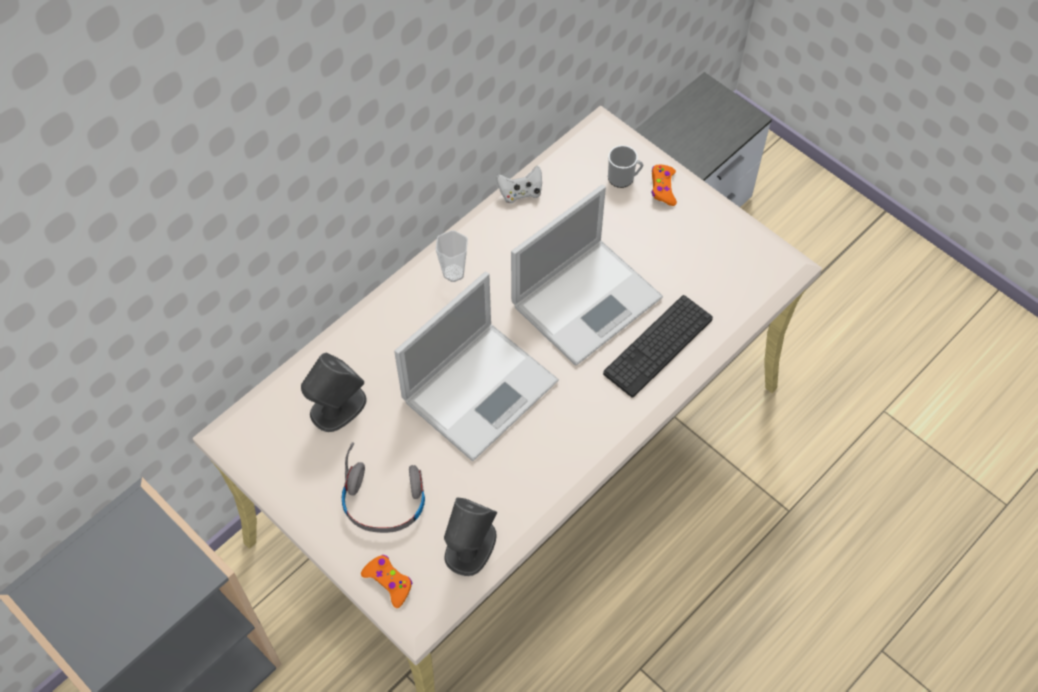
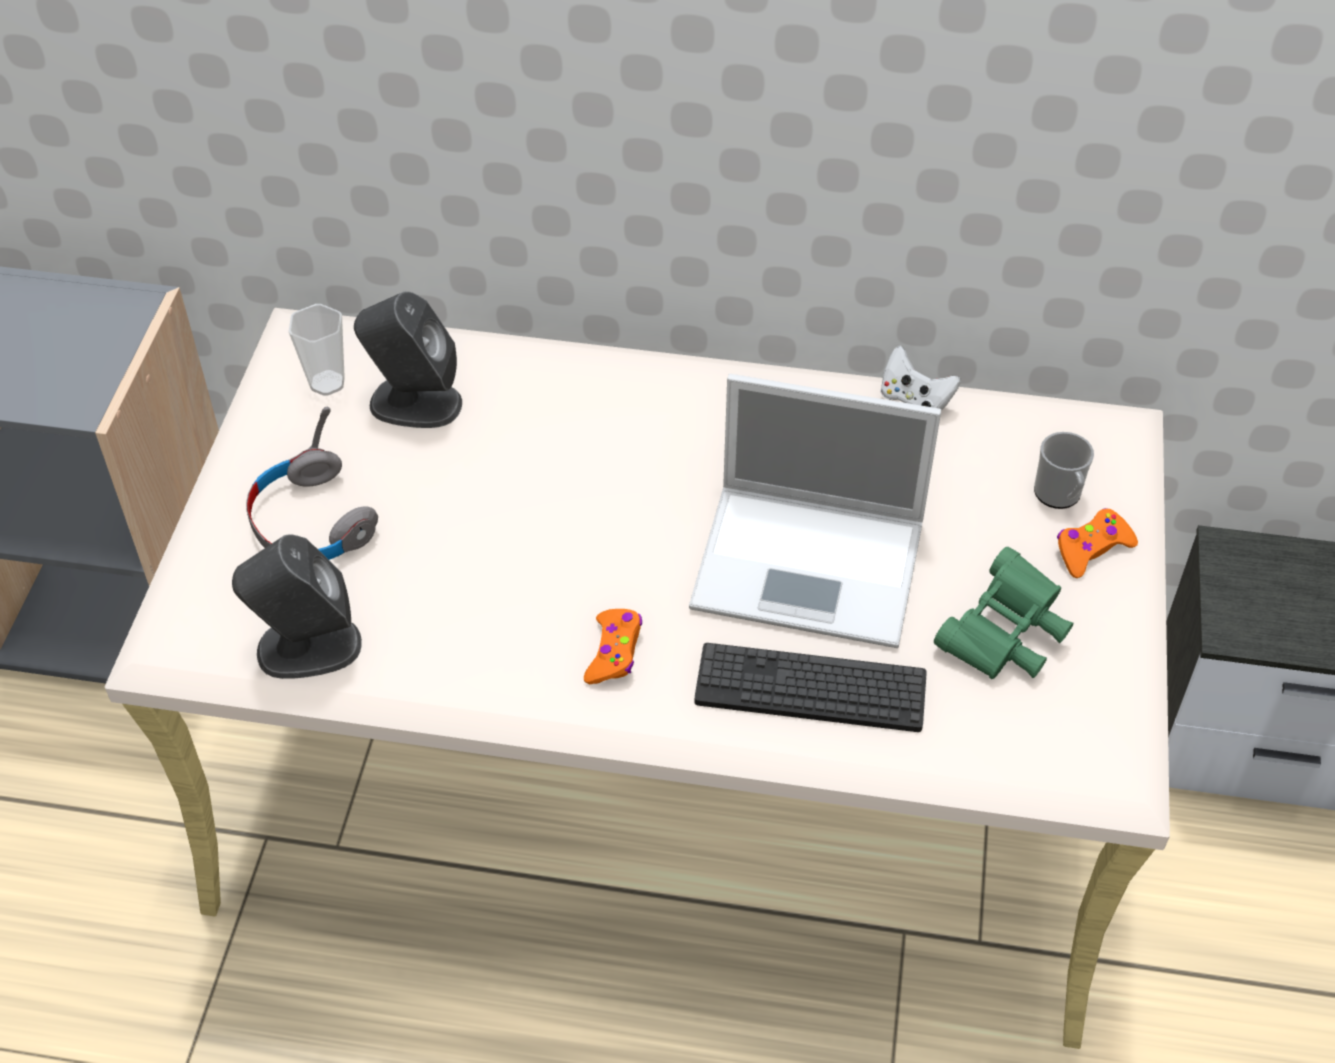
camera: 55 degrees right, 10 degrees down
(389, 582) = (195, 591): orange game controller -> orange game controller (614, 652)
(453, 273) = (718, 403): cup -> cup (327, 383)
(481, 388) = (564, 527): laptop -> none
(685, 254) = (1004, 637): none -> green binoculars

